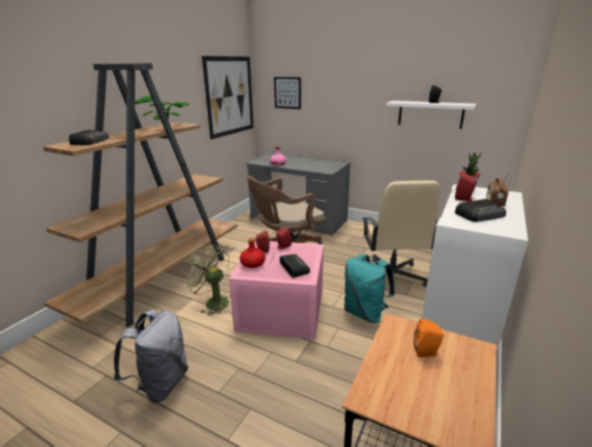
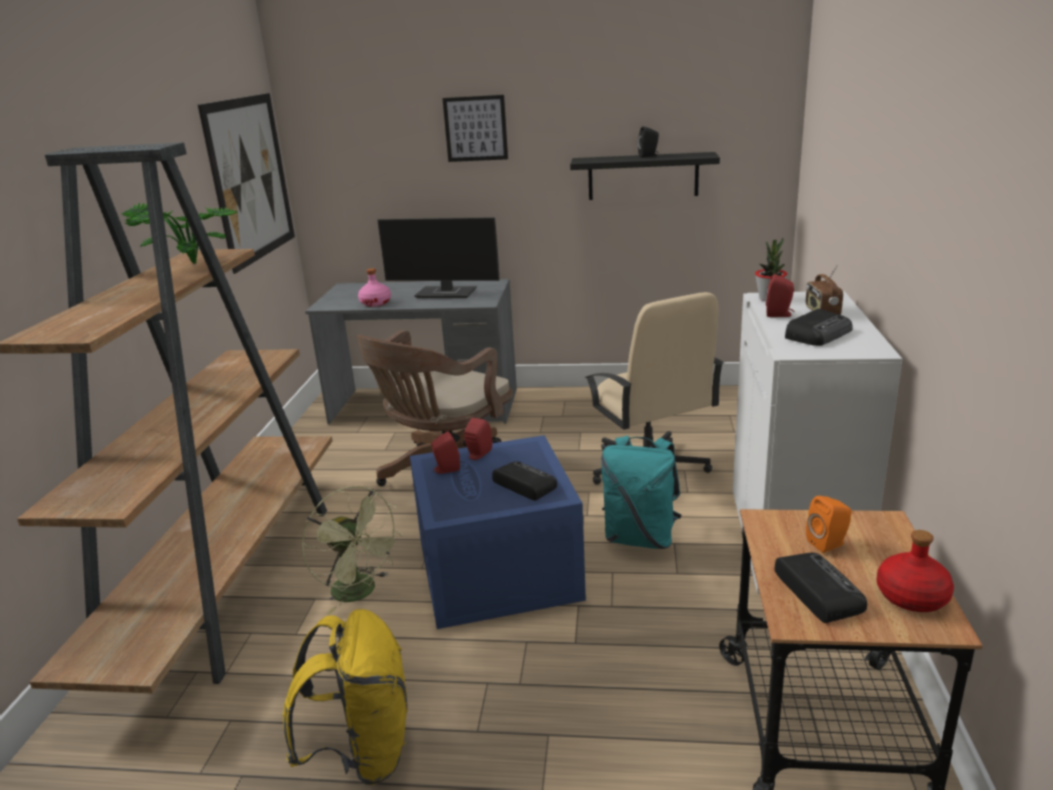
camera: 20 degrees left, 0 degrees up
(90, 141) = (88, 317): radio -> radio (817, 591)
(160, 384) = (363, 753): grey backpack -> yellow backpack
(212, 302) = (360, 593): green fan -> green fan turned 150 degrees counterclockwise
(253, 263) = (447, 494): red bottle -> red bottle (911, 596)
(282, 310) = (501, 571): pink storage box -> blue storage box
(287, 93) = (361, 159): picture -> picture (475, 128)
(314, 164) = (447, 293): none -> monitor
(430, 114) = (643, 176): white shelf -> black shelf

